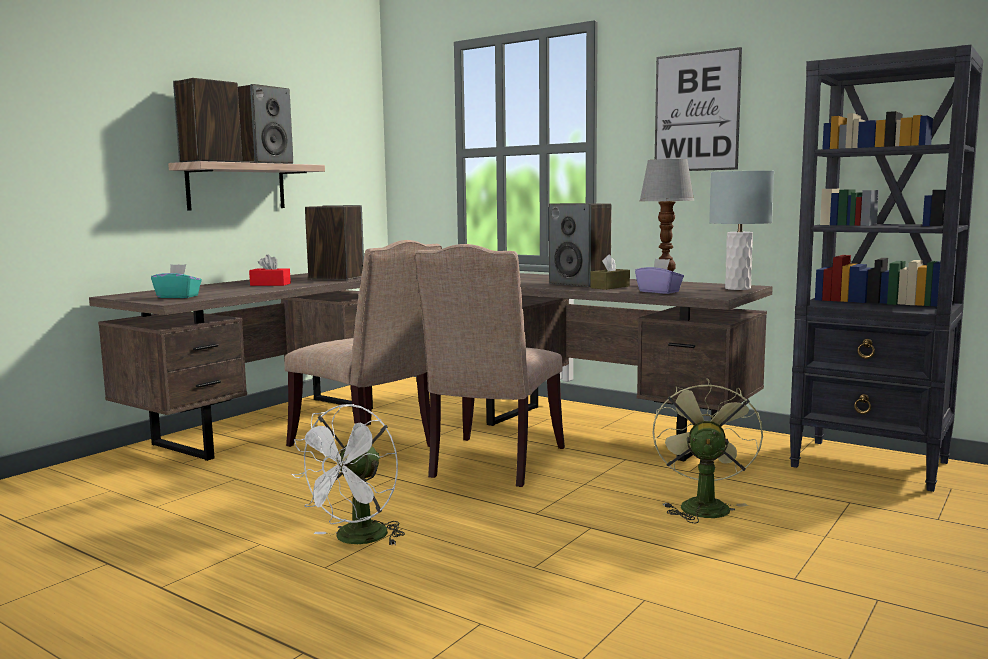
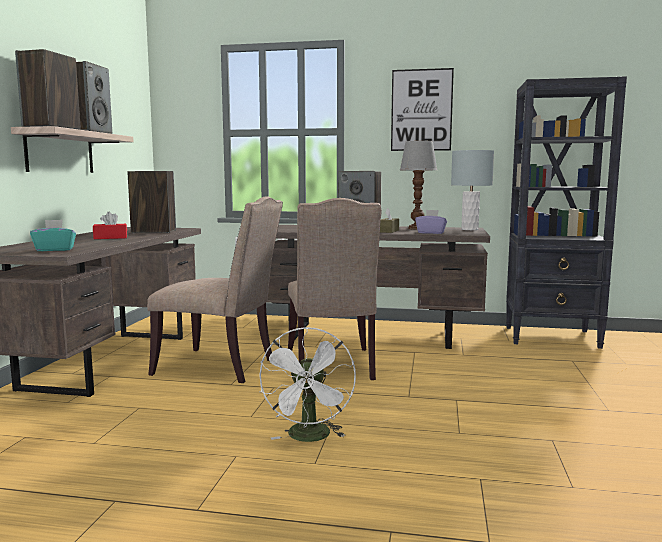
camera: 25 degrees left, 0 degrees up
(702, 505) = (500, 375): green fan -> none

